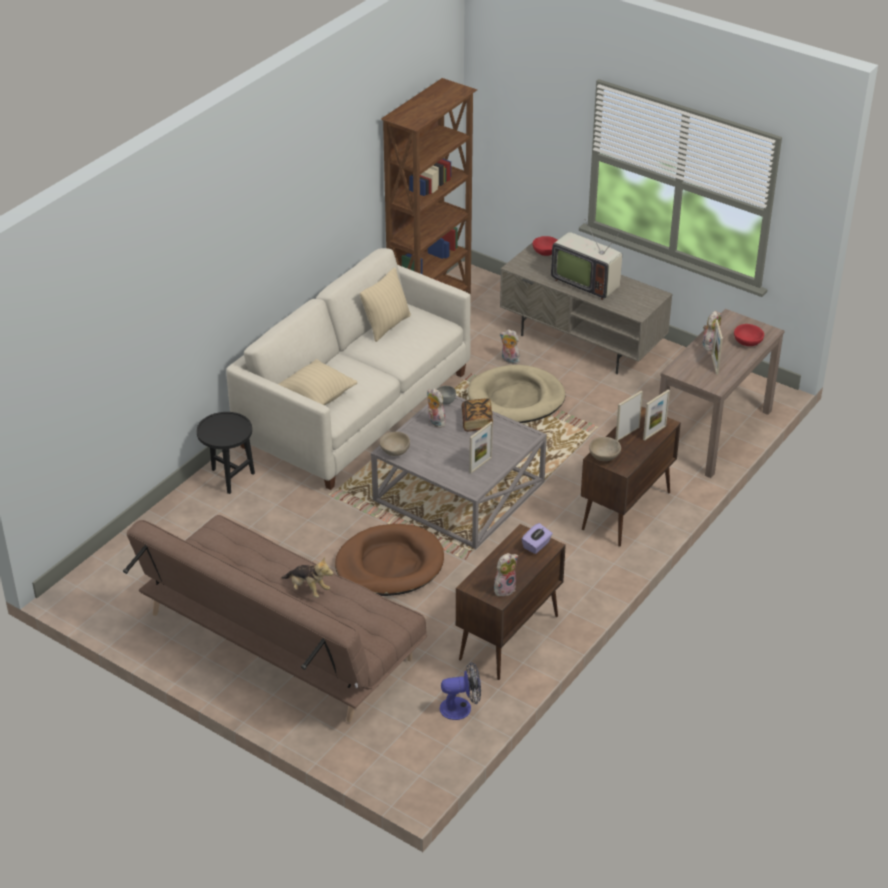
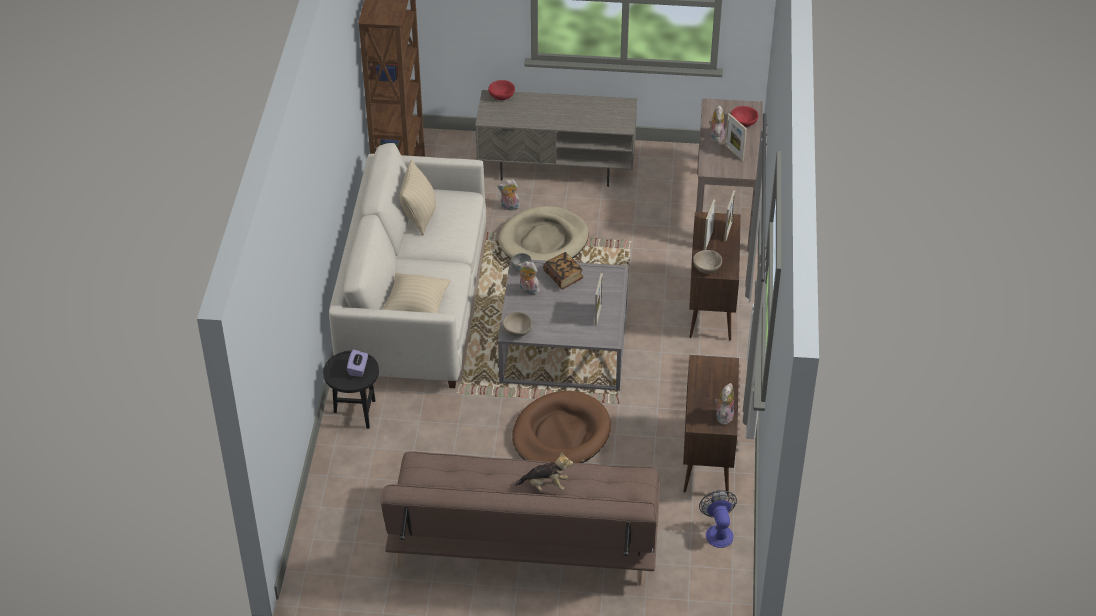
camera: 30 degrees left, 5 degrees up
(461, 707) = (718, 532): fan -> fan turned 60 degrees counterclockwise
(536, 545) = (718, 368): purple tissue box -> purple tissue box (358, 369)
(586, 282) = (558, 113): television -> none

